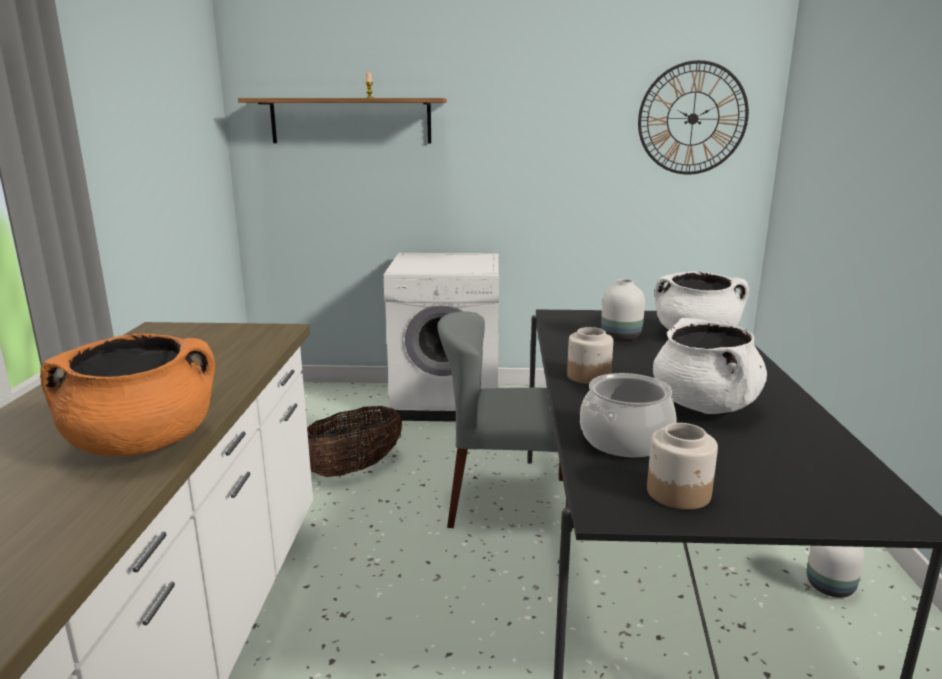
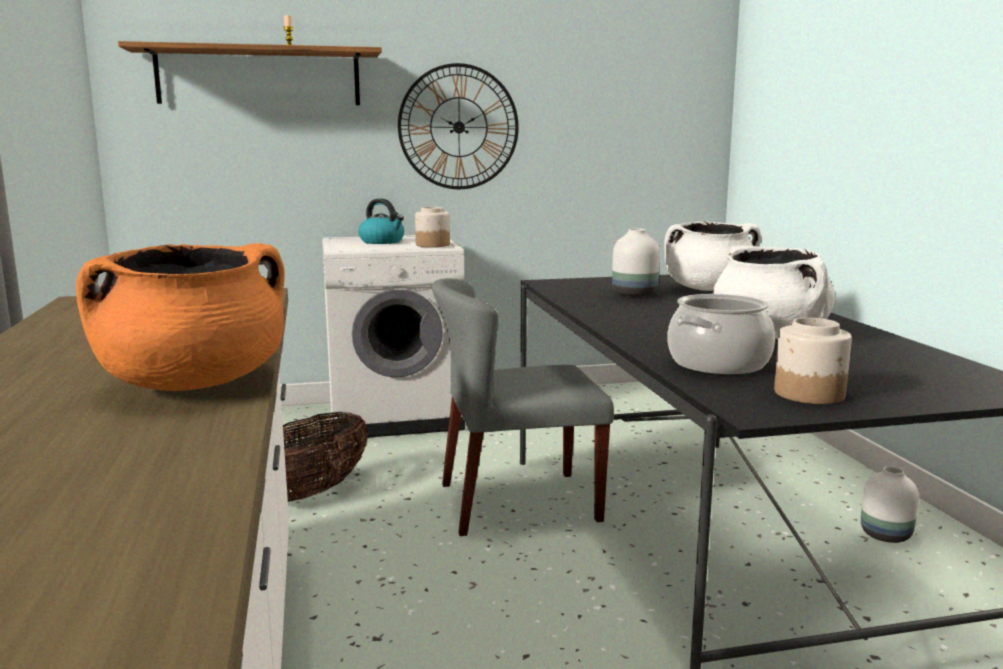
camera: 15 degrees left, 5 degrees down
(440, 261) = (382, 242): none -> kettle
(588, 376) = (631, 323): jar -> jar (432, 245)
(692, 118) = (647, 80): wall clock -> wall clock (458, 127)

